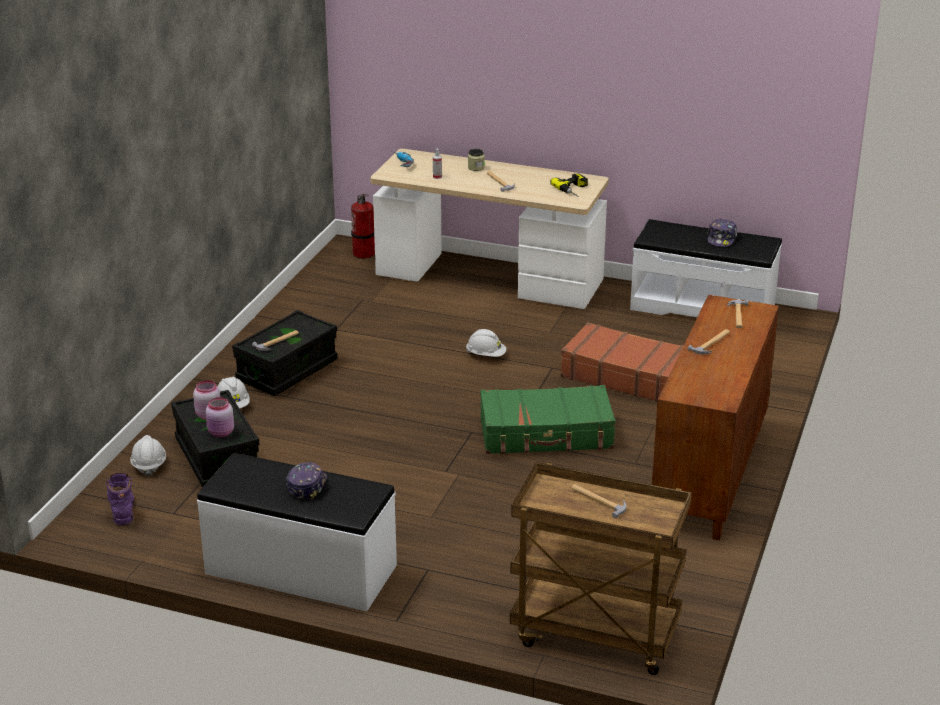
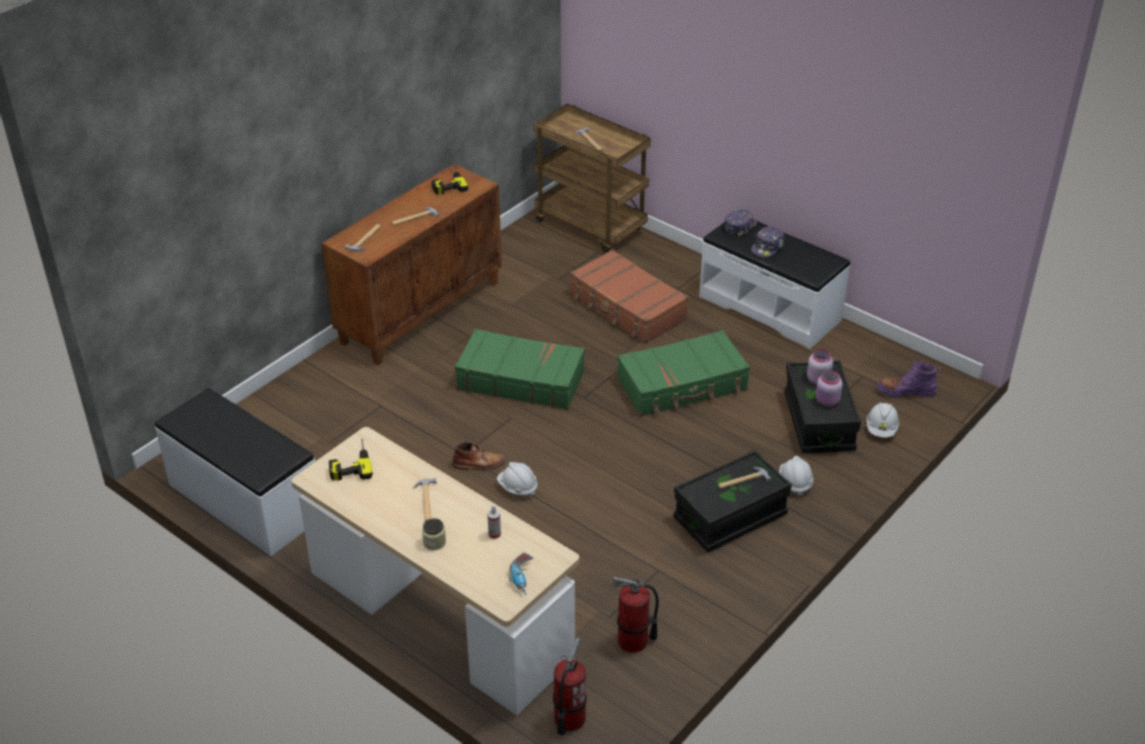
camera: 160 degrees left, 10 degrees up
(121, 507) = (906, 391): purple boot -> purple boot turned 90 degrees clockwise
(337, 291) = (633, 641): none -> fire extinguisher
(374, 463) = (682, 385): none -> green suitcase
(532, 364) = (479, 463): none -> brown boot
(627, 376) = (401, 426): brown suitcase -> brown suitcase (627, 308)
(717, 387) = (447, 183): none -> power drill
(721, 239) = (218, 433): cap -> cap (739, 227)

